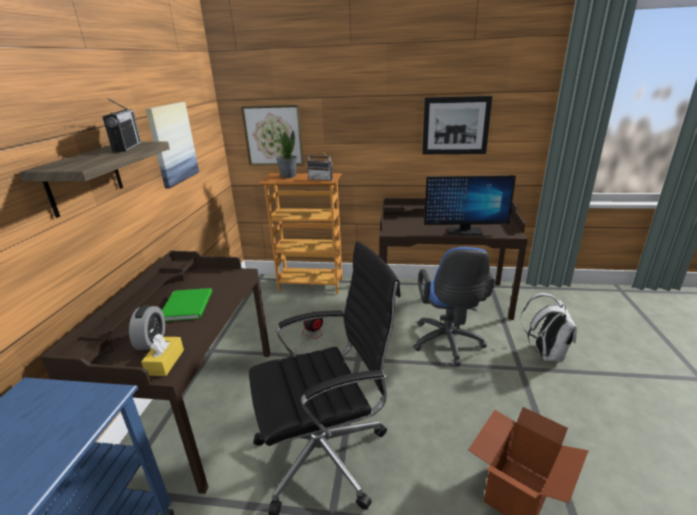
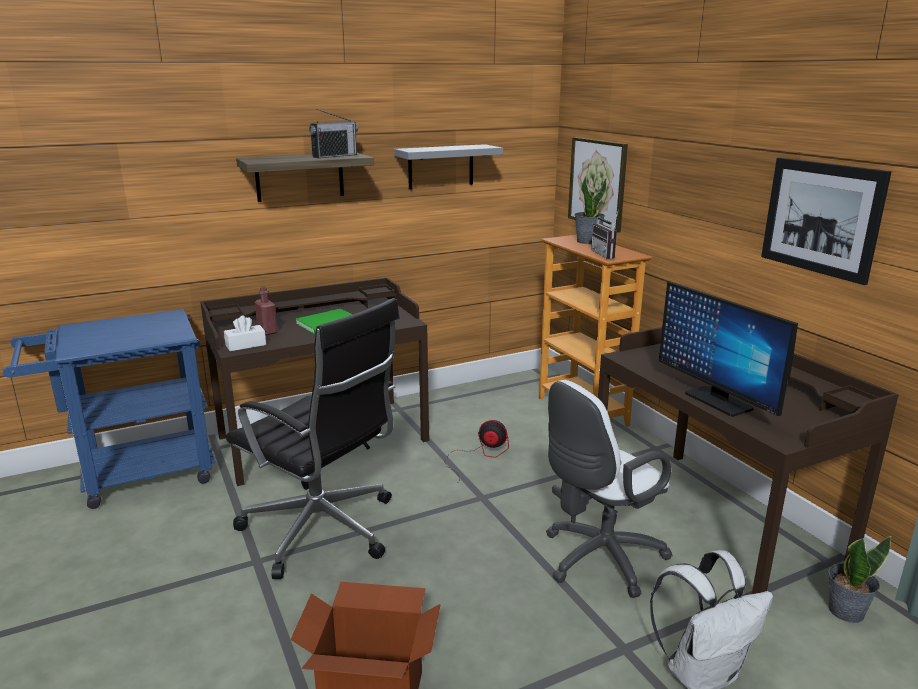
camera: 55 degrees right, 5 degrees down
(152, 341) = (267, 331): alarm clock -> red bottle
(165, 362) = (246, 345): yellow tissue box -> white tissue box
(172, 144) = (441, 166): picture -> grey shelf
(448, 344) = (598, 559): blue office chair -> white office chair
(522, 299) = (845, 611): none -> potted plant

